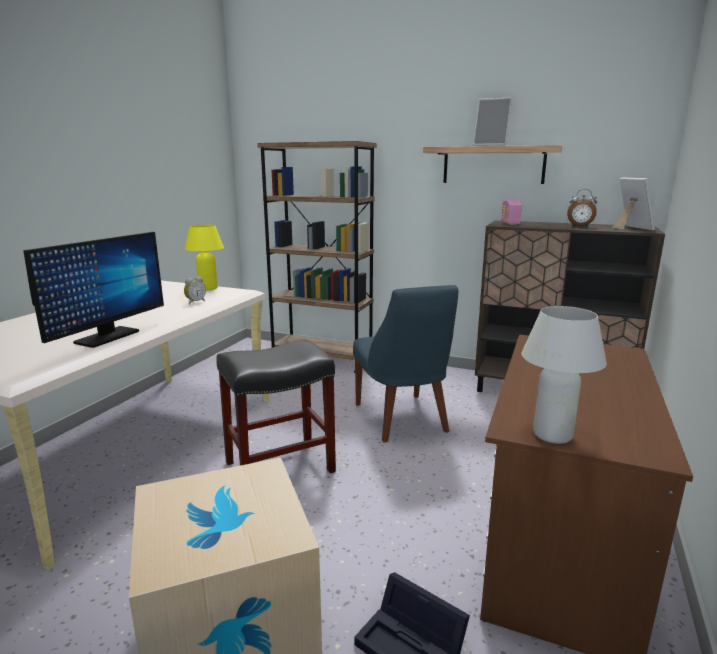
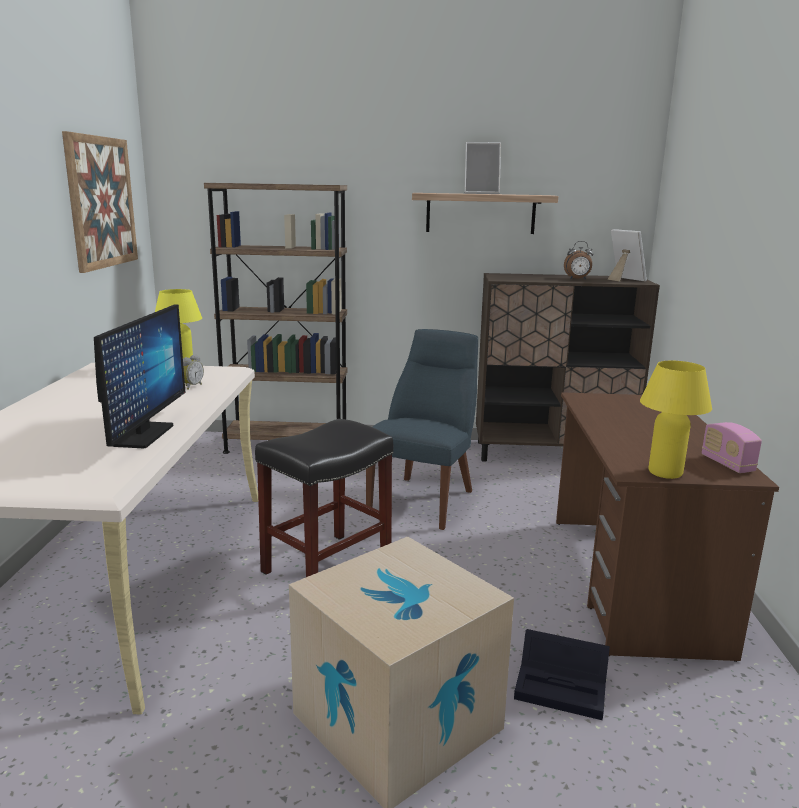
camera: 20 degrees left, 0 degrees up
(180, 159) = (101, 202): none -> picture
(402, 419) = (424, 499): blue chair -> blue chair turned 120 degrees counterclockwise
(510, 223) = (506, 276): radio -> radio (727, 464)
(552, 435) = (665, 472): white table lamp -> yellow table lamp

